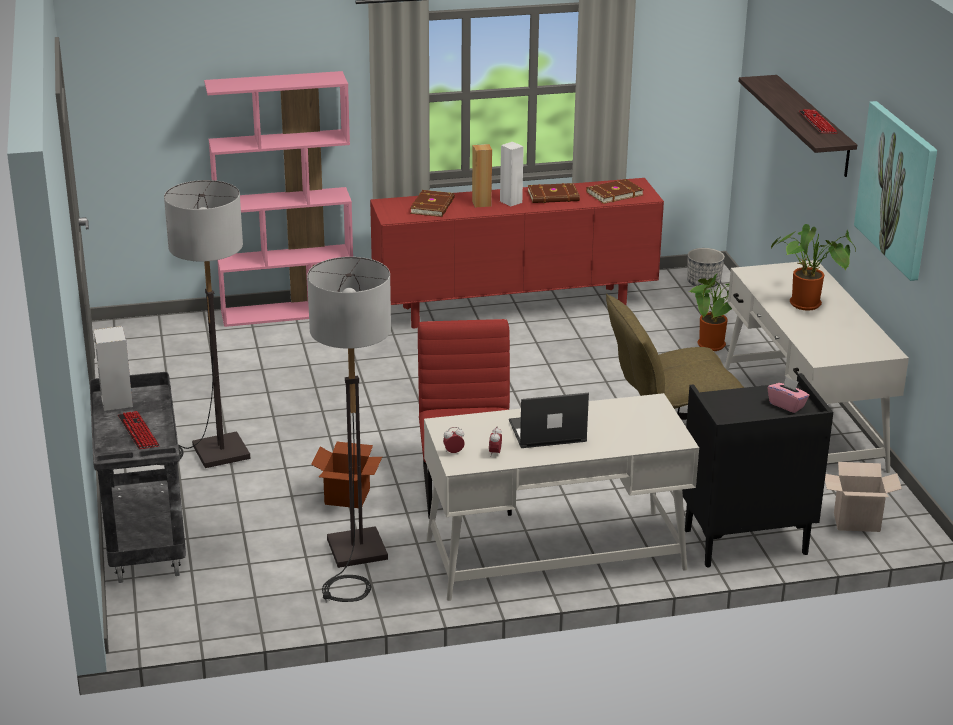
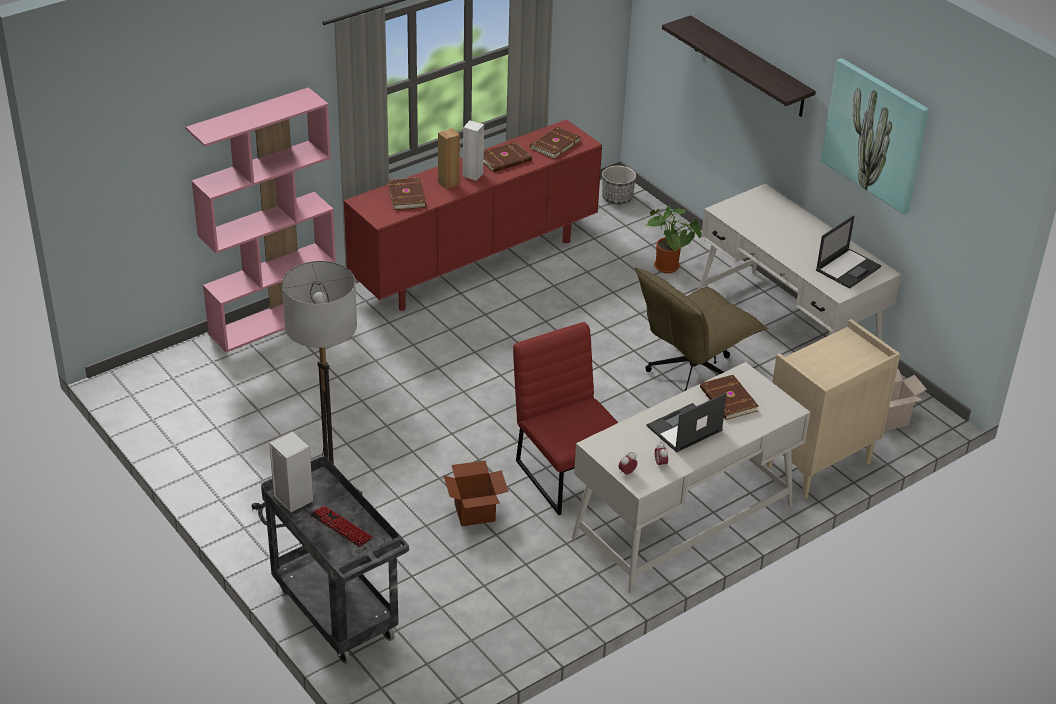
camera: 25 degrees left, 10 degrees up
(353, 562) = (528, 578): floor lamp -> none
(615, 419) = (727, 400): none -> brown book
(744, 542) = (817, 464): black cabinet -> beige cabinet
(787, 405) = (856, 353): pink tissue box -> none
(809, 305) = (792, 235): potted plant -> none
(817, 123) = (767, 71): keyboard -> none
(850, 341) = (848, 268): none -> laptop

